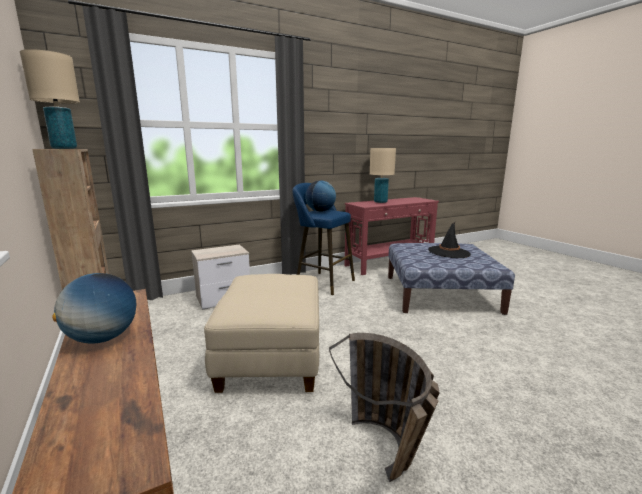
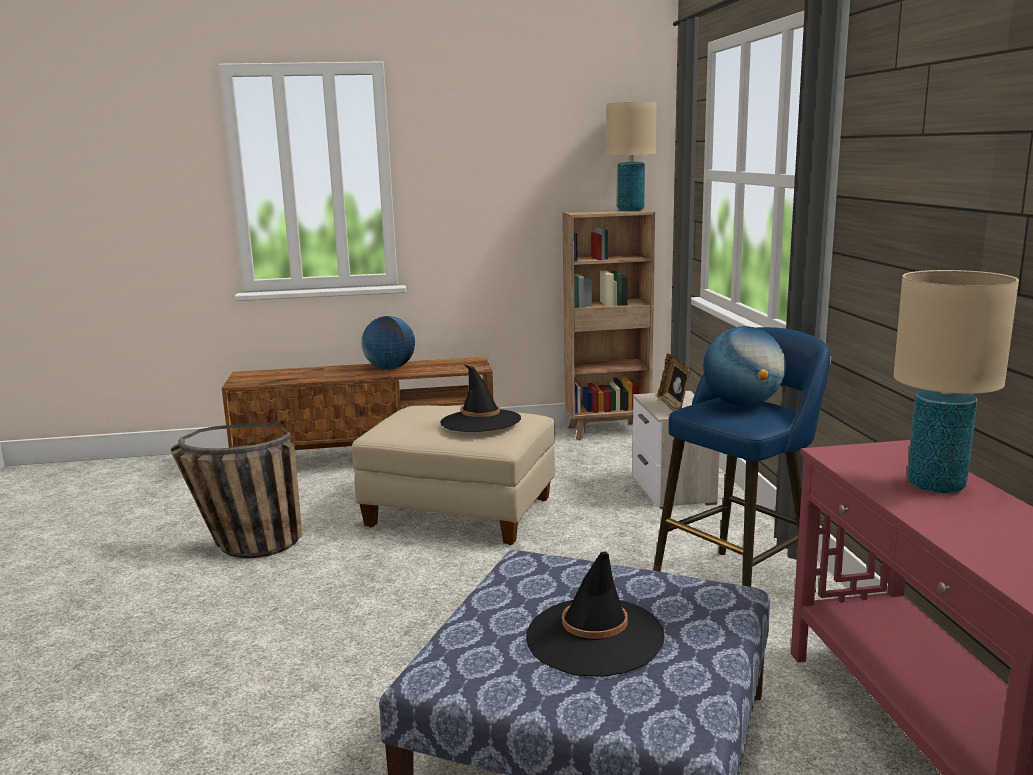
camera: 110 degrees right, 0 degrees up
(225, 251) = (673, 406): none -> picture frame
(274, 281) = (480, 421): none -> black hat

